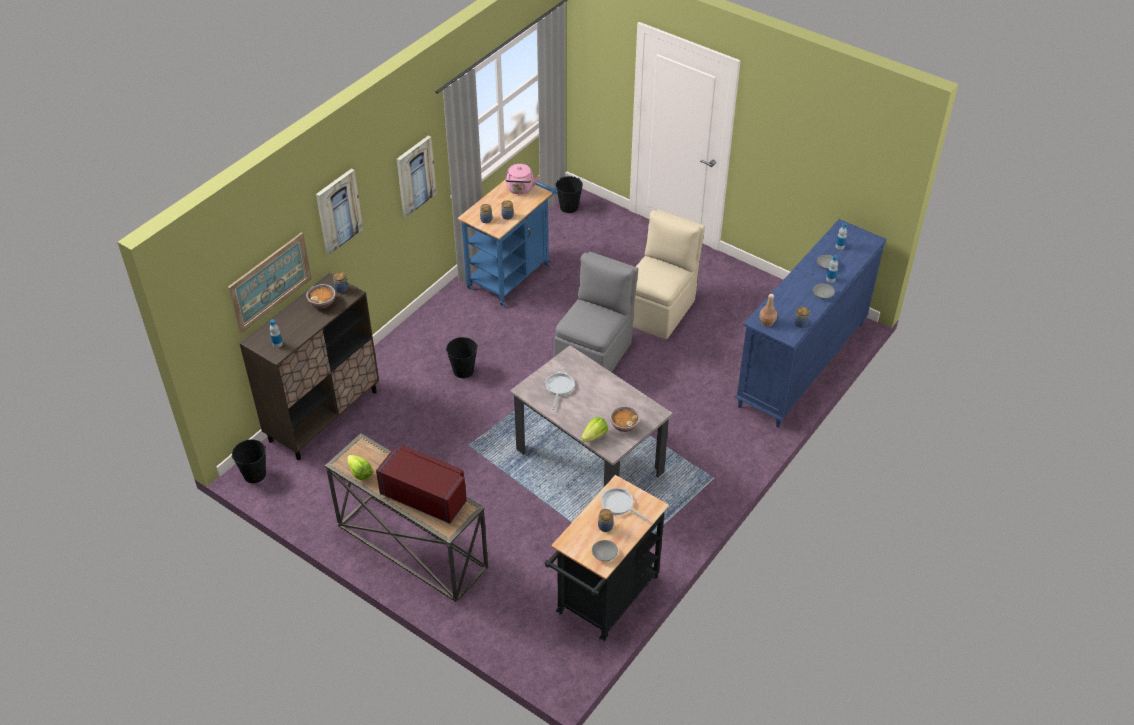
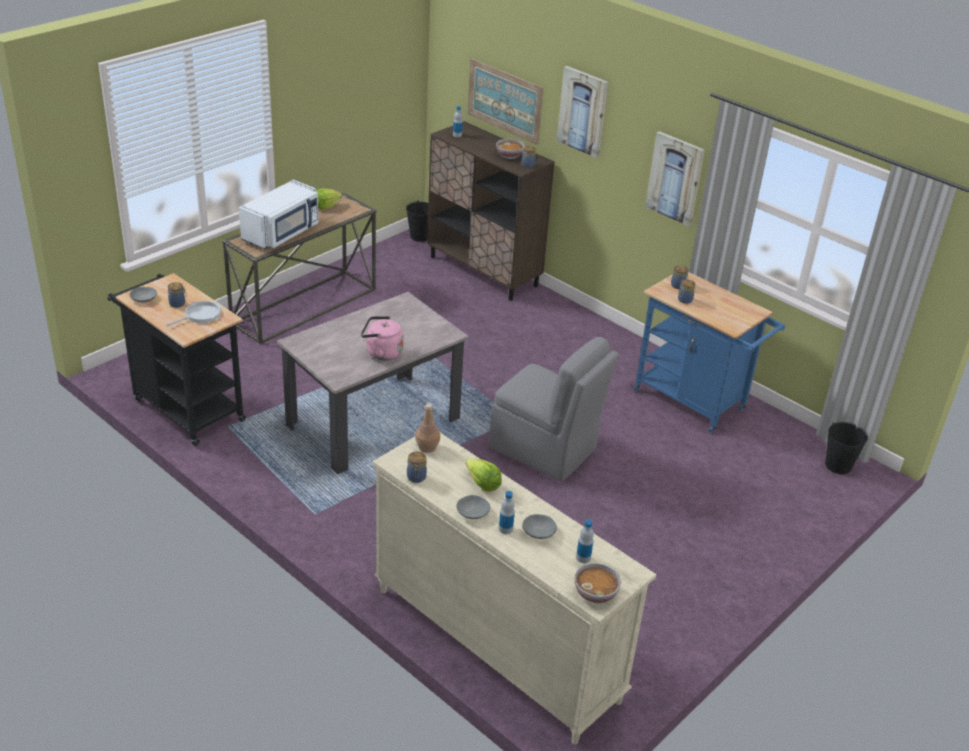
camera: 95 degrees right, 10 degrees down
(425, 497) = (282, 233): red microwave -> white microwave
(463, 370) = (532, 353): black bucket -> none
(520, 189) = (739, 314): pink kettle -> pink kettle (381, 352)
(559, 388) = (401, 320): frying pan -> none
(594, 436) = (320, 333): lettuce -> lettuce (482, 484)
(624, 425) = (328, 354): bowl -> bowl (595, 593)
(659, 310) = (623, 518): beige chair -> none
(801, 365) = (495, 643): blue dresser -> beige dresser

